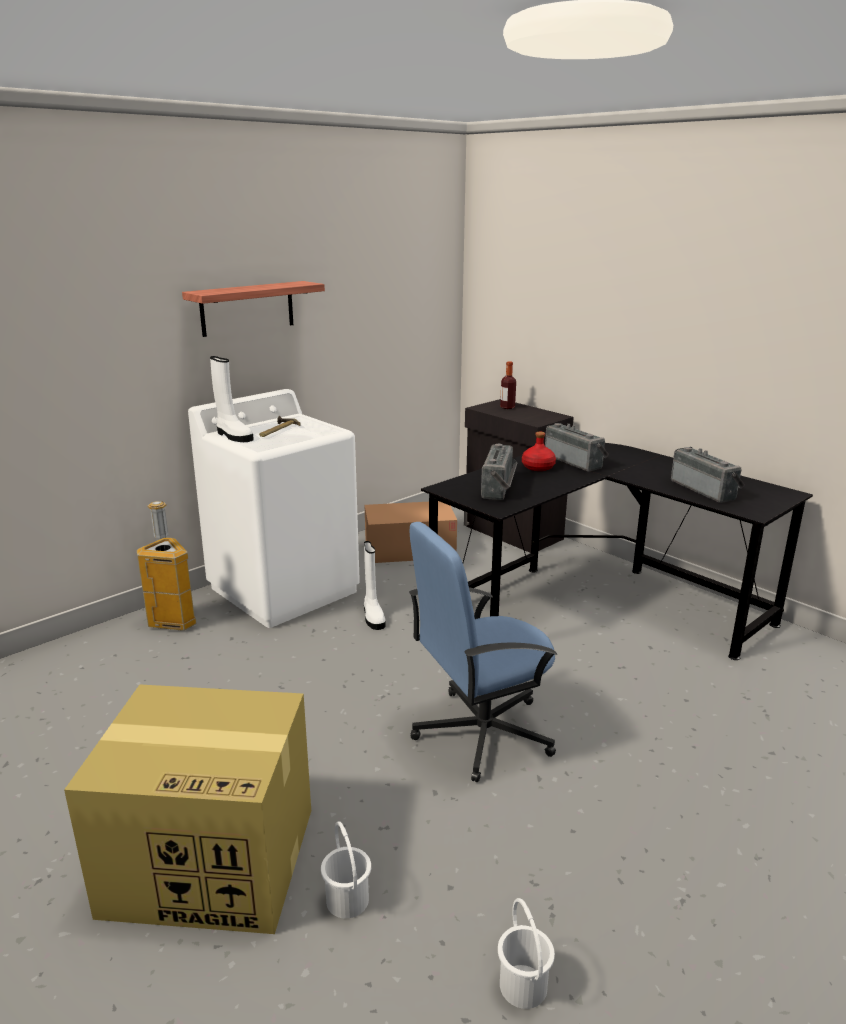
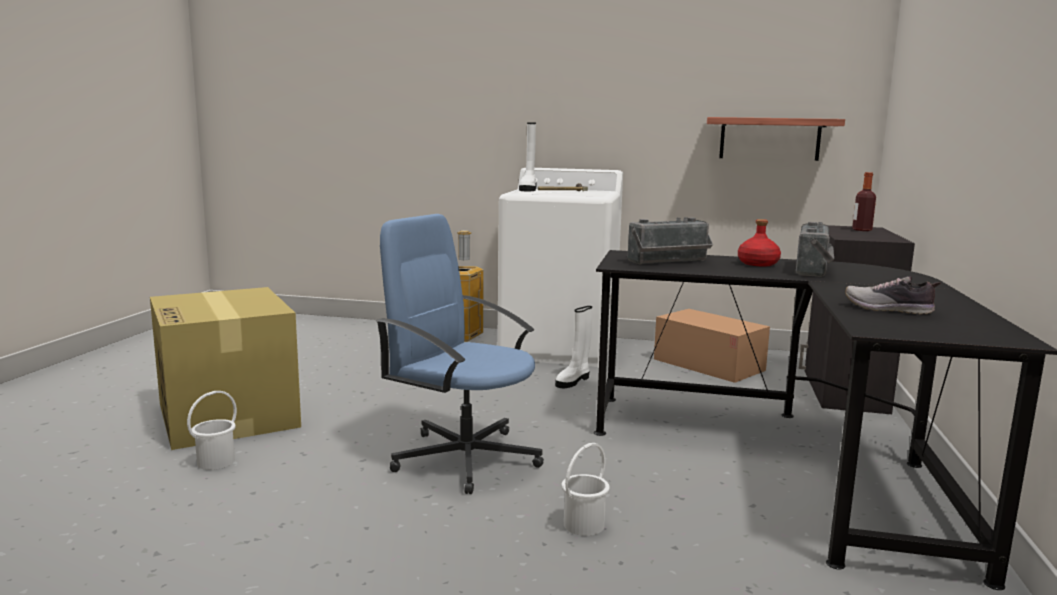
camera: 55 degrees right, 10 degrees down
(247, 308) = (594, 92): shelf -> shelf (769, 139)
(522, 986) = (157, 546): white bucket -> white bucket (583, 525)
(705, 490) = (888, 309): radio -> shoe

